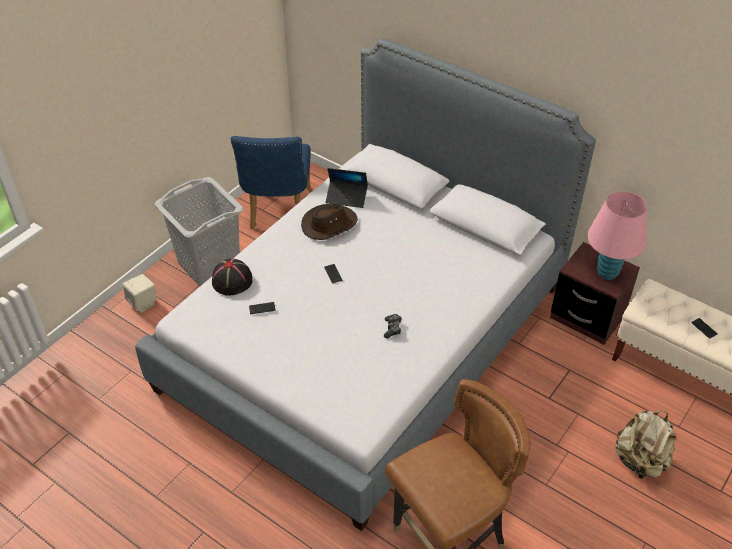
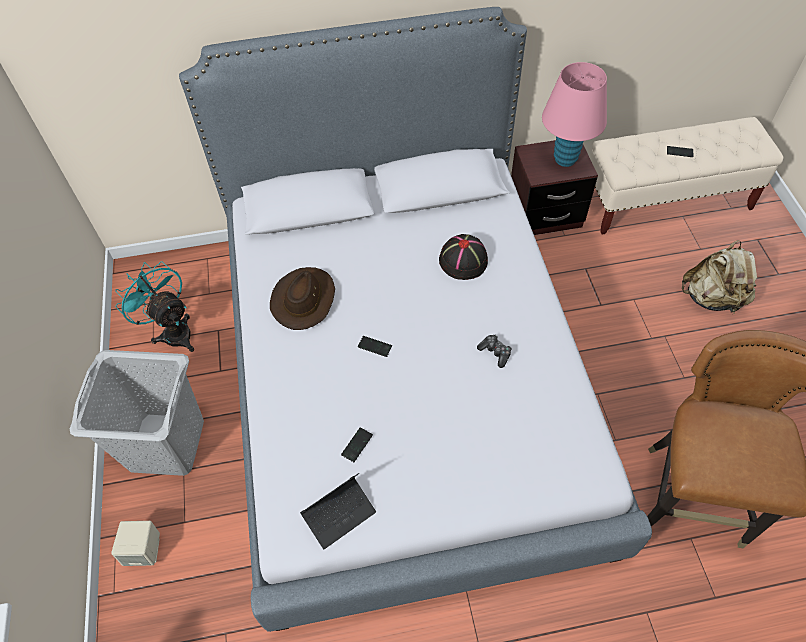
camera: 45 degrees left, 10 degrees up
(232, 280) = (286, 443): black hat -> black hat (463, 260)
(278, 212) = (173, 331): blue chair -> turquoise fan
(346, 197) = (284, 258): laptop -> laptop (339, 514)

